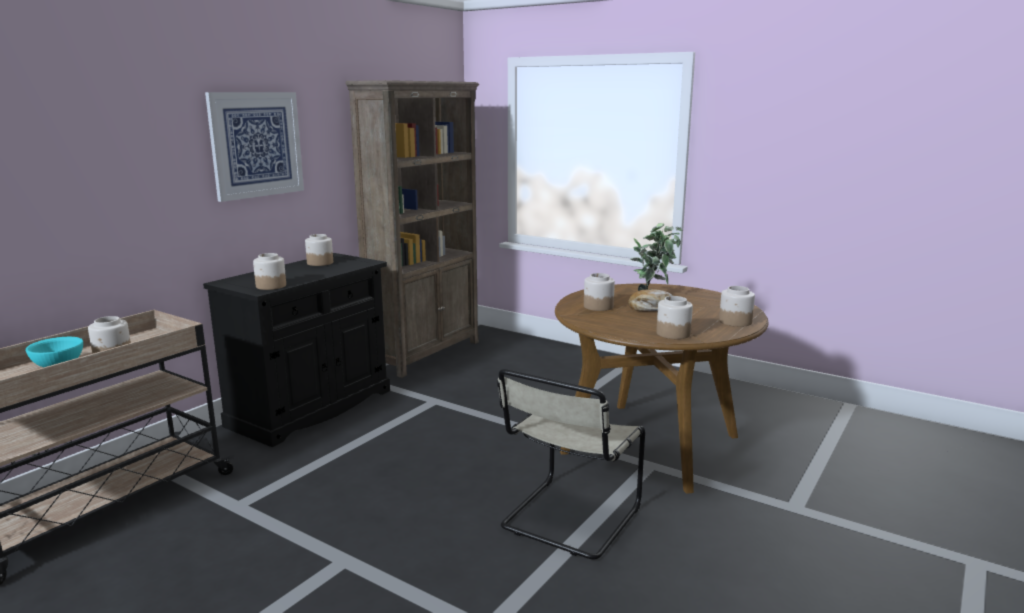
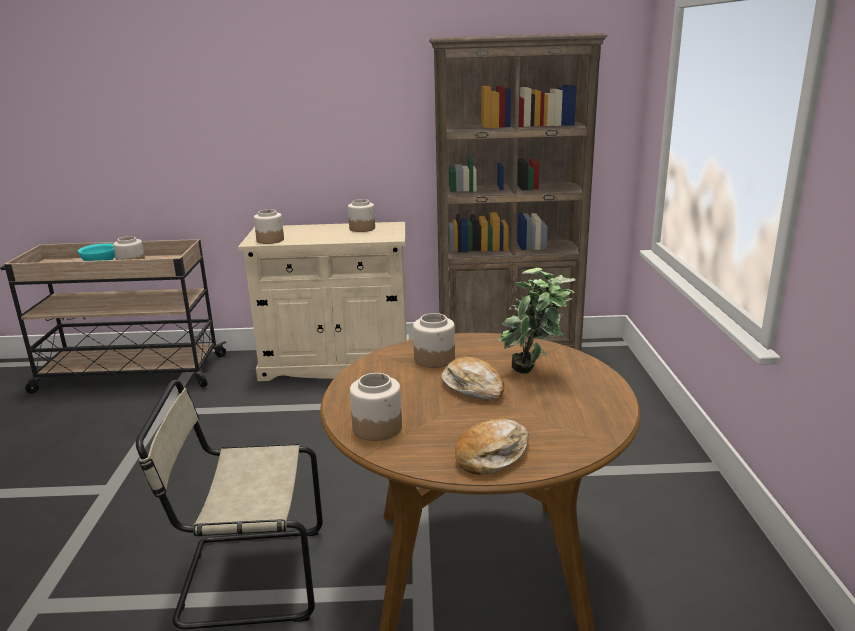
camera: 55 degrees right, 5 degrees up
(256, 144) = (317, 105): picture -> none
(311, 408) = (336, 363): black cabinet -> beige cabinet
(734, 321) = (492, 456): jar -> bread

